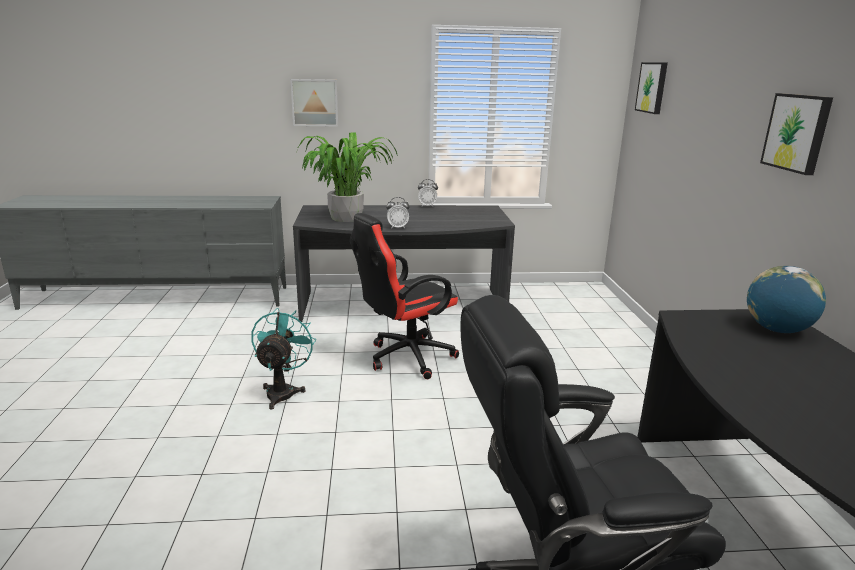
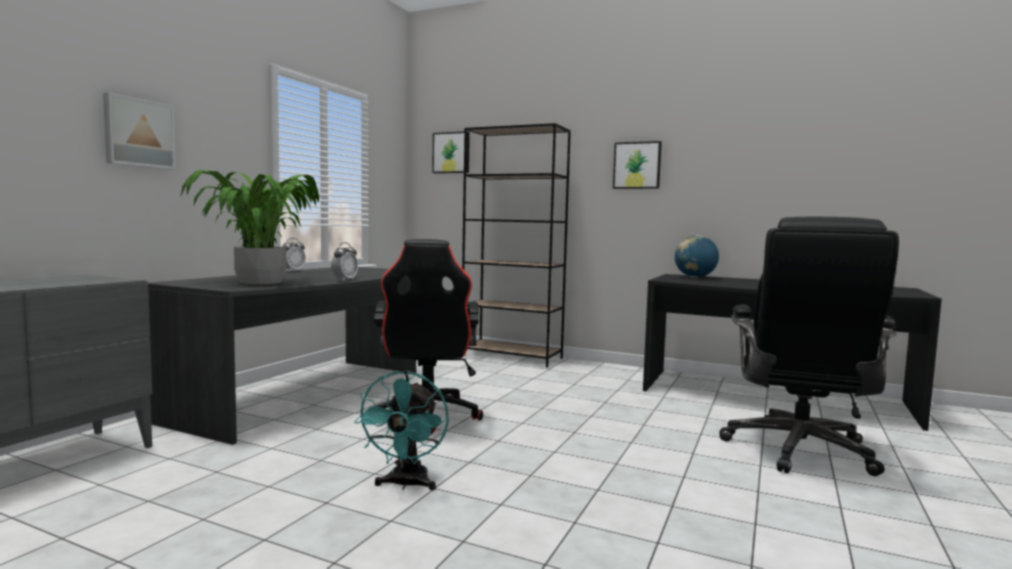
camera: 60 degrees left, 15 degrees down
(283, 391) = (406, 484): turquoise fan -> turquoise fan turned 120 degrees counterclockwise
(630, 340) = (512, 357): none -> beige bookcase

